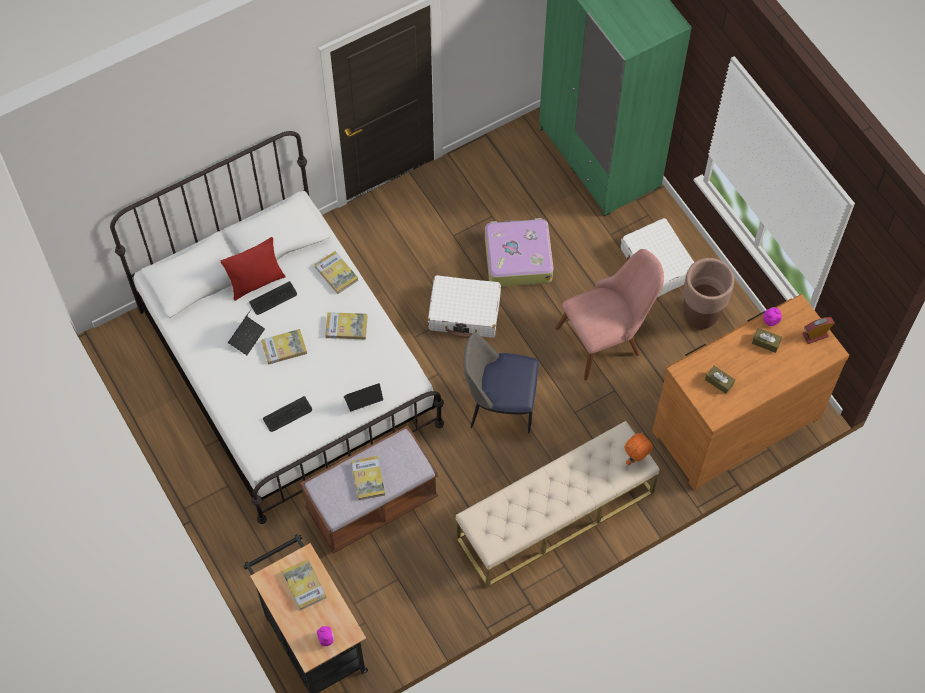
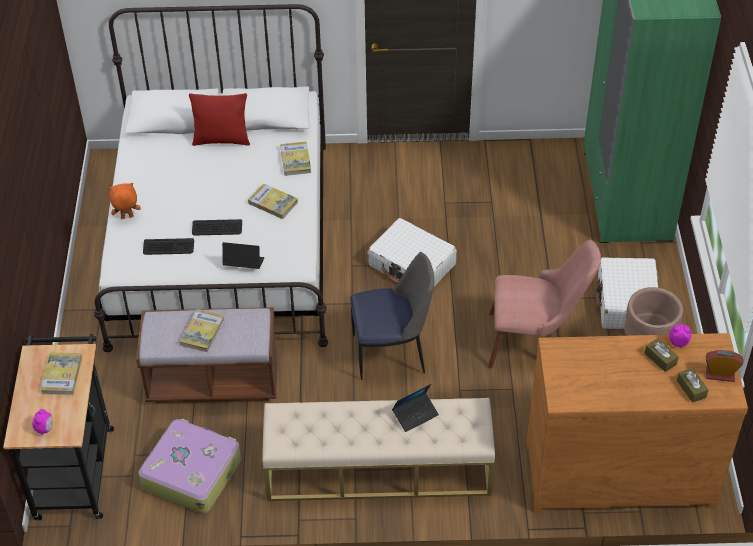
camera: 30 degrees right, 15 degrees down
(247, 337) = (181, 176): laptop -> laptop (415, 415)
(273, 298) = (226, 157): keyboard -> keyboard (217, 228)
(284, 348) = (206, 196): book -> none
(500, 405) = (391, 353): chair -> chair turned 135 degrees clockwise
(517, 258) = (492, 243): suitcase -> suitcase (192, 472)
(636, 459) = (475, 434): orange plush toy -> orange plush toy (127, 217)
(719, 382) = (585, 372): brown tissue box -> brown tissue box (691, 389)

